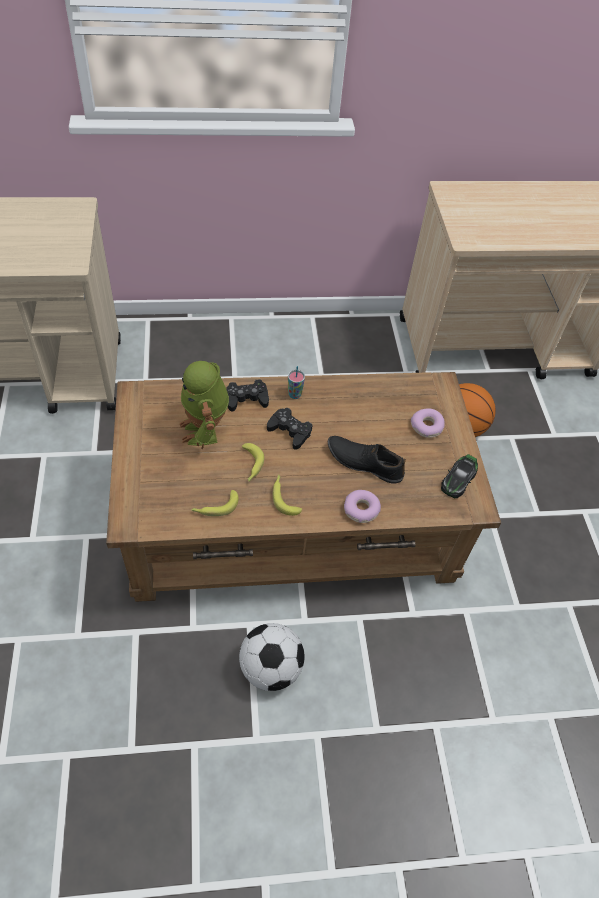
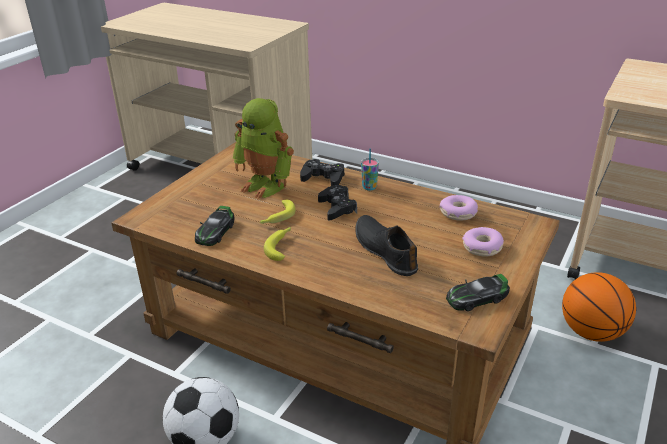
camera: 40 degrees right, 20 degrees down
(205, 430) = (266, 185): toy robot -> toy robot turned 75 degrees counterclockwise
(215, 507) = (215, 231): banana -> toy car
(361, 510) = (343, 281): donut -> donut (458, 213)

